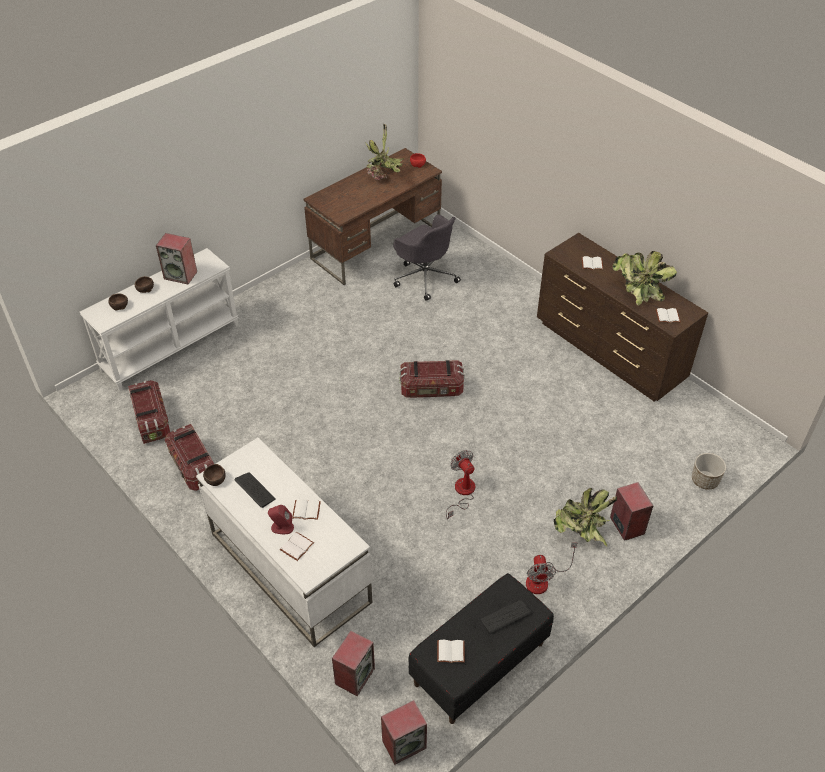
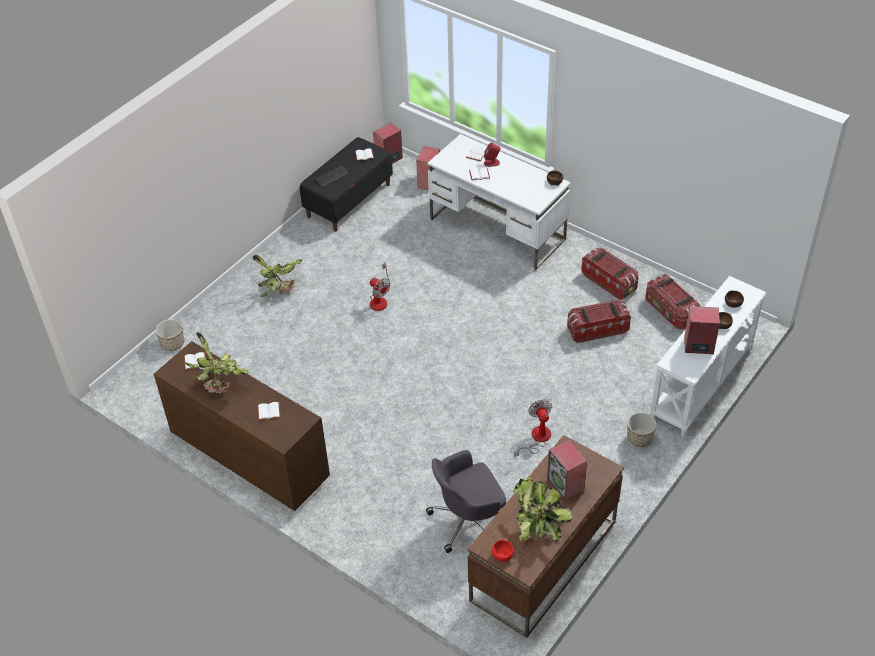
camera: 170 degrees right, 0 degrees up
(255, 490) = (522, 180): keyboard -> none
(256, 311) = (639, 438): none -> planter
(425, 277) = (468, 521): grey office chair -> grey office chair turned 60 degrees counterclockwise
(431, 389) = (426, 383): storage box -> storage box (597, 329)
(543, 579) = (309, 252): fan -> fan (536, 439)
(626, 525) = (243, 298): speaker -> speaker (566, 485)

